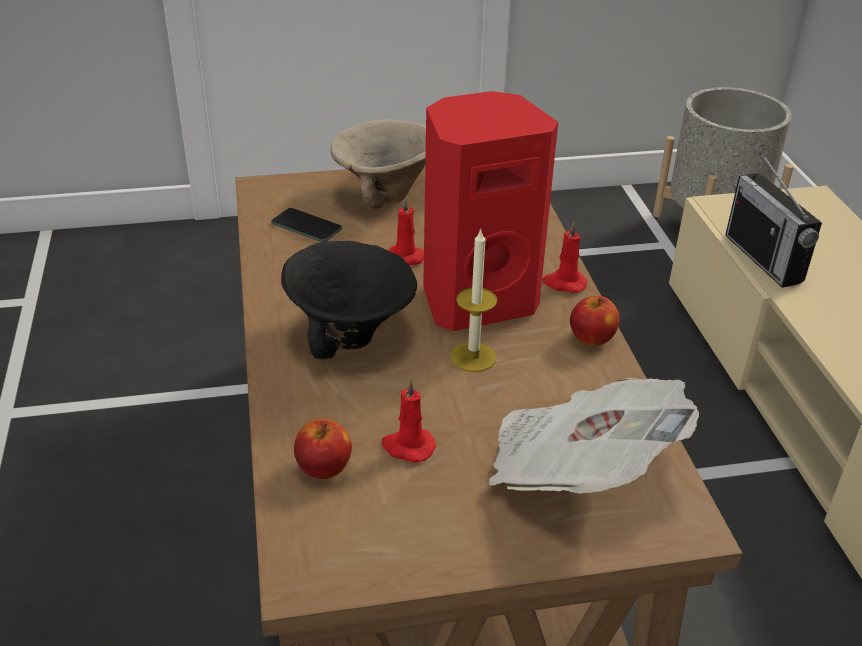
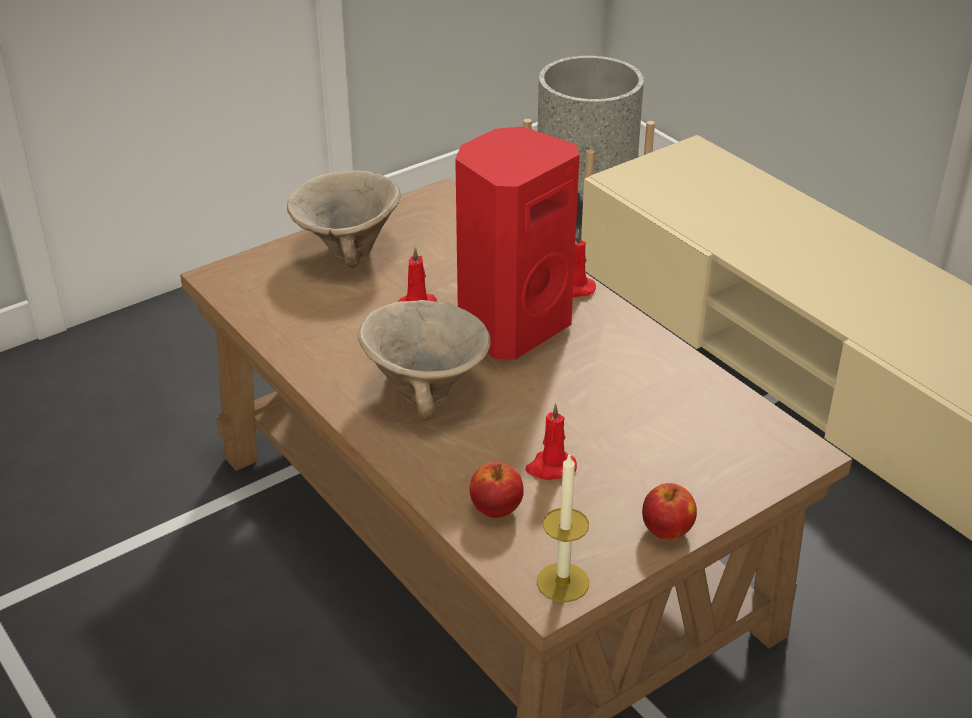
camera: 25 degrees left, 0 degrees up
(306, 226) = (297, 303): phone -> none
(353, 335) = (427, 391): black bowl -> beige bowl
(473, 357) = (546, 376): candle -> candle (562, 582)
(577, 470) = (696, 440): newspaper -> none
(591, 339) = (631, 331): apple -> apple (667, 530)
(763, 258) = (686, 219): radio -> none

